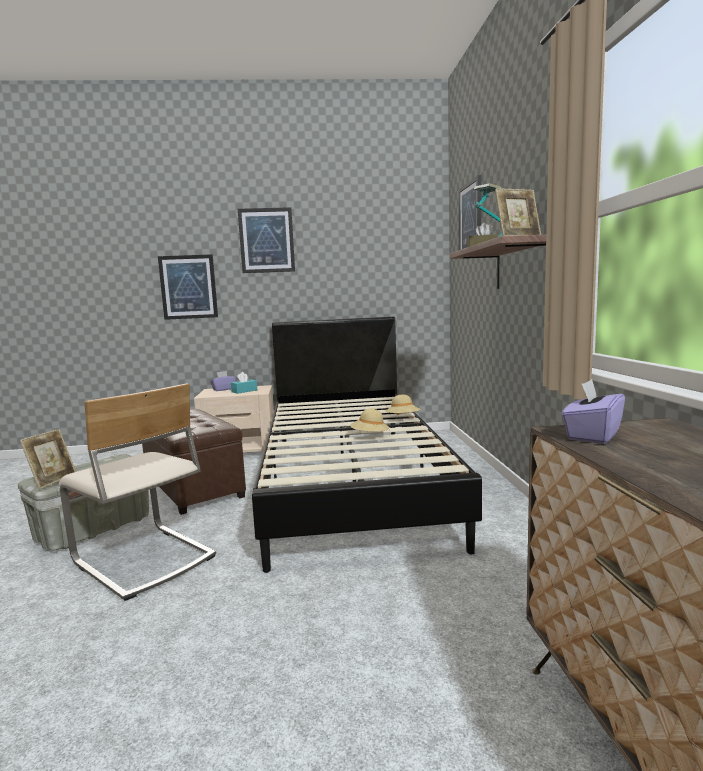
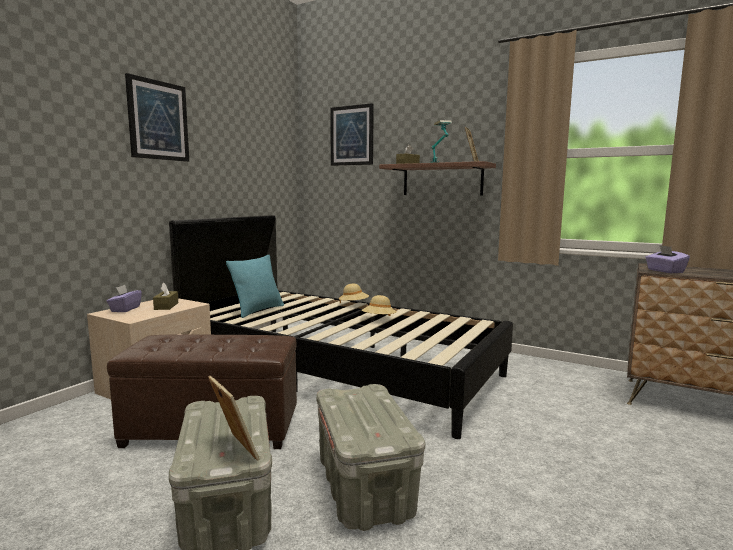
camera: 55 degrees left, 0 degrees up
(143, 560) = (365, 488): beige chair -> grey storage box
(188, 287) = (58, 168): picture -> none
(244, 391) = (166, 306): turquoise tissue box -> brown tissue box
(323, 408) = (258, 310): none -> turquoise pillow

